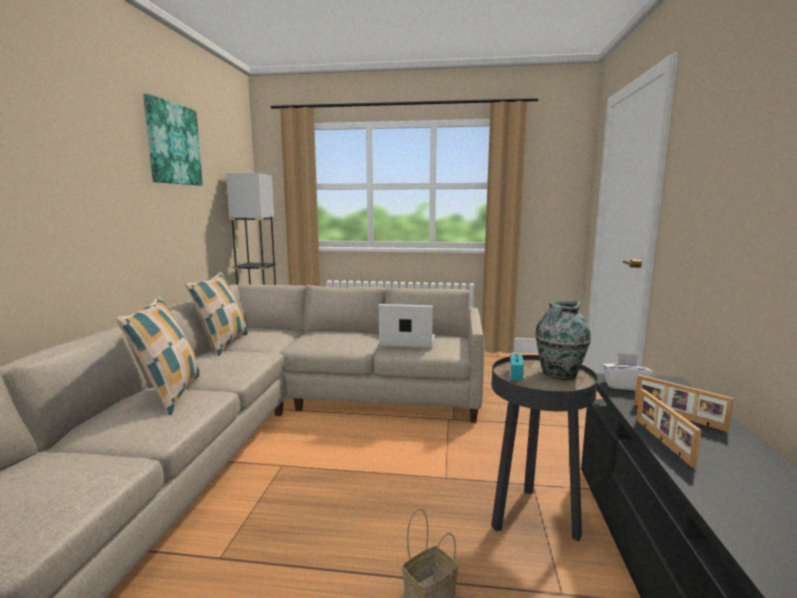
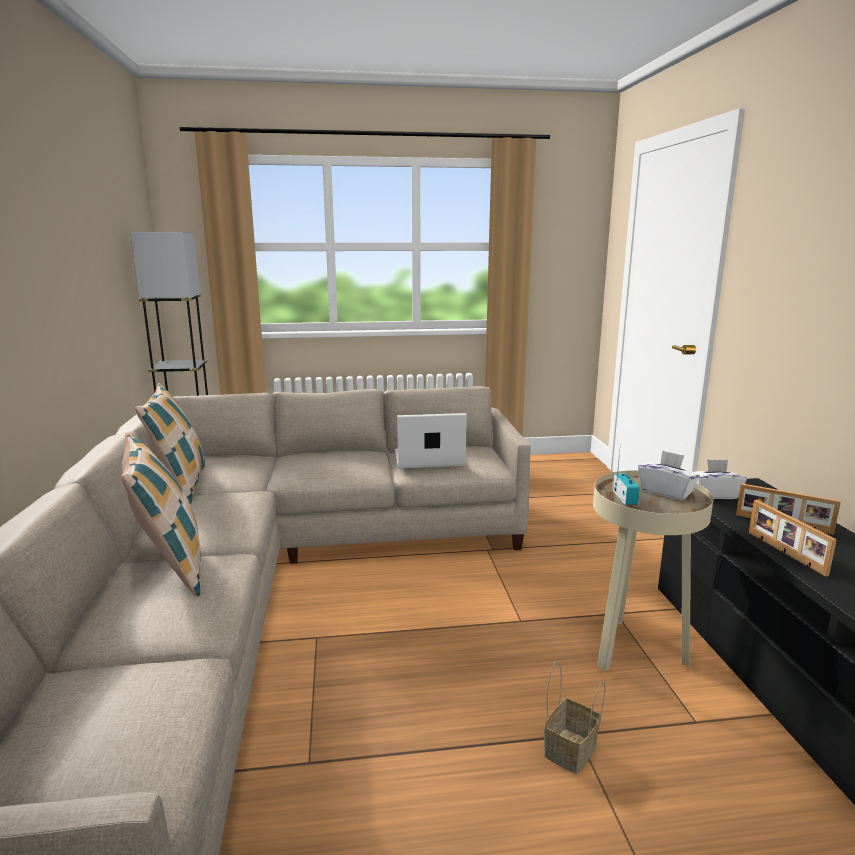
camera: 15 degrees left, 5 degrees up
(173, 144) = (73, 196): picture -> none
(532, 518) = (633, 651): black side table -> beige side table
(559, 374) = (666, 492): vase -> white tissue box

